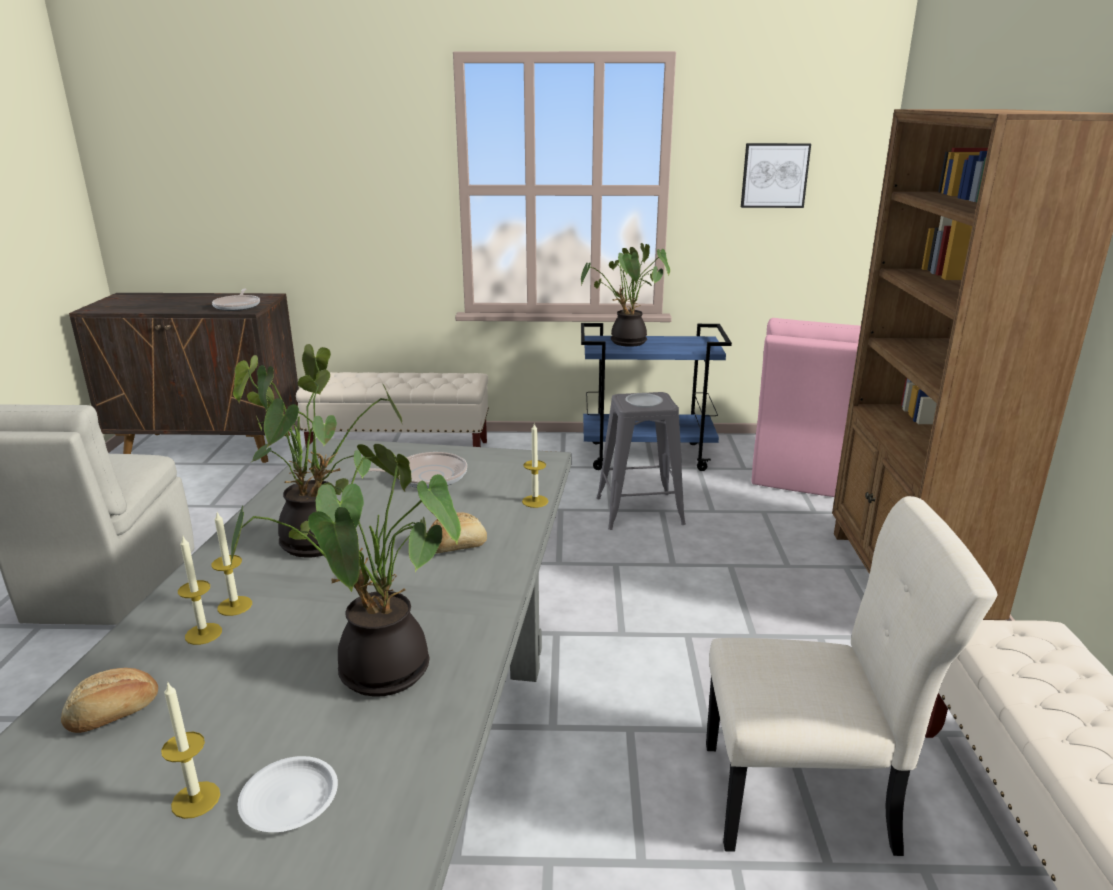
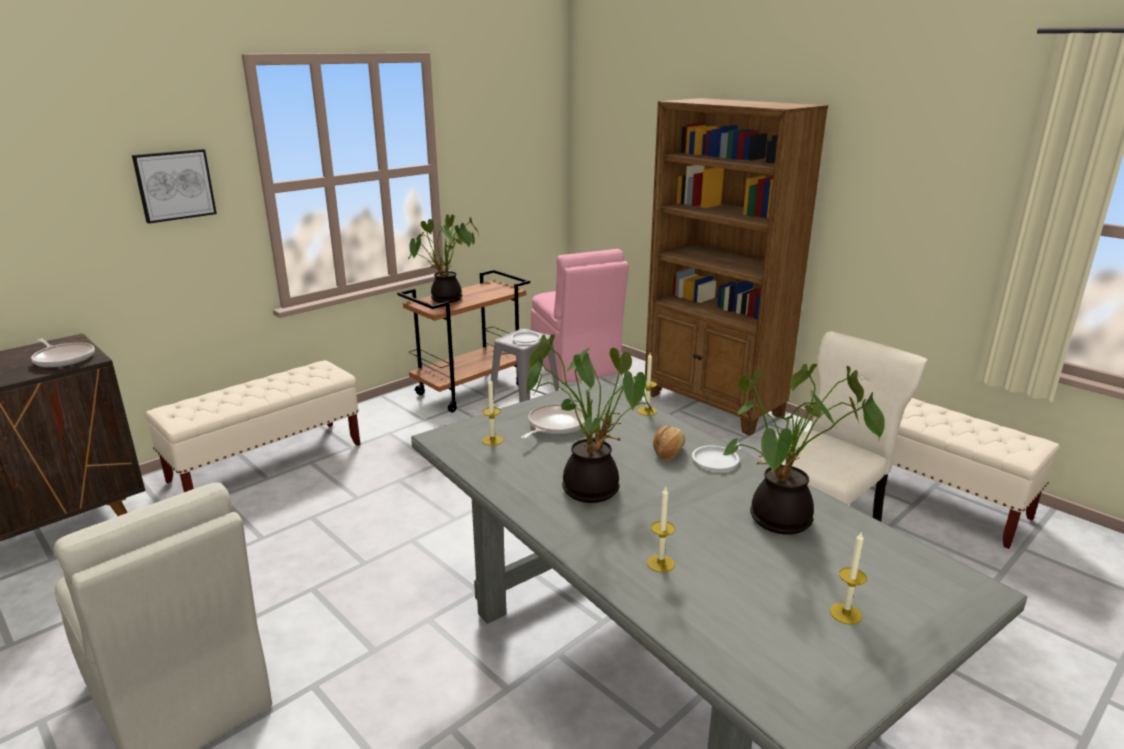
camera: 45 degrees left, 0 degrees up
(114, 714) = (723, 620): bread -> none
(235, 606) = (638, 542): candle -> candle (492, 440)
(289, 798) = (872, 584): white plate -> white plate (714, 460)
(648, 456) = (471, 389): blue cart -> brown cart
(774, 175) = (504, 147): picture -> picture (174, 185)

